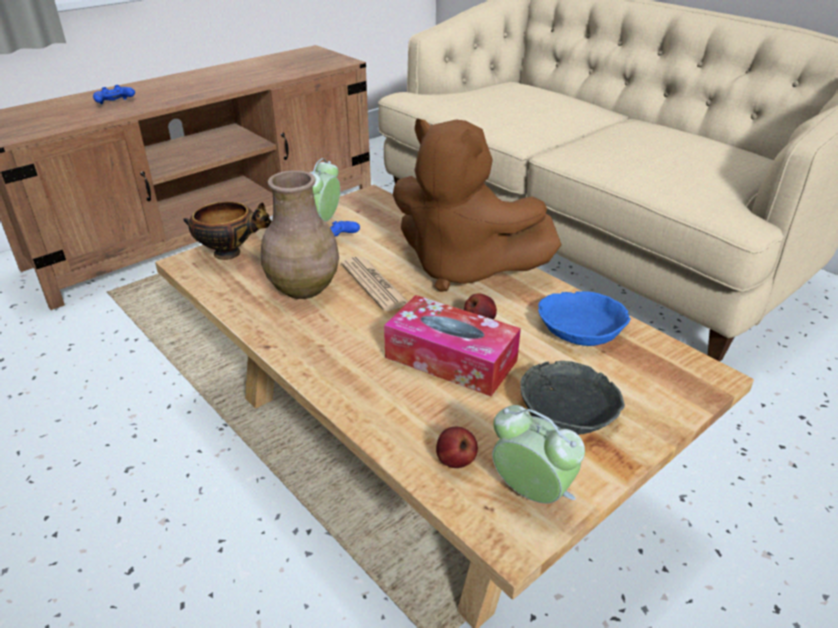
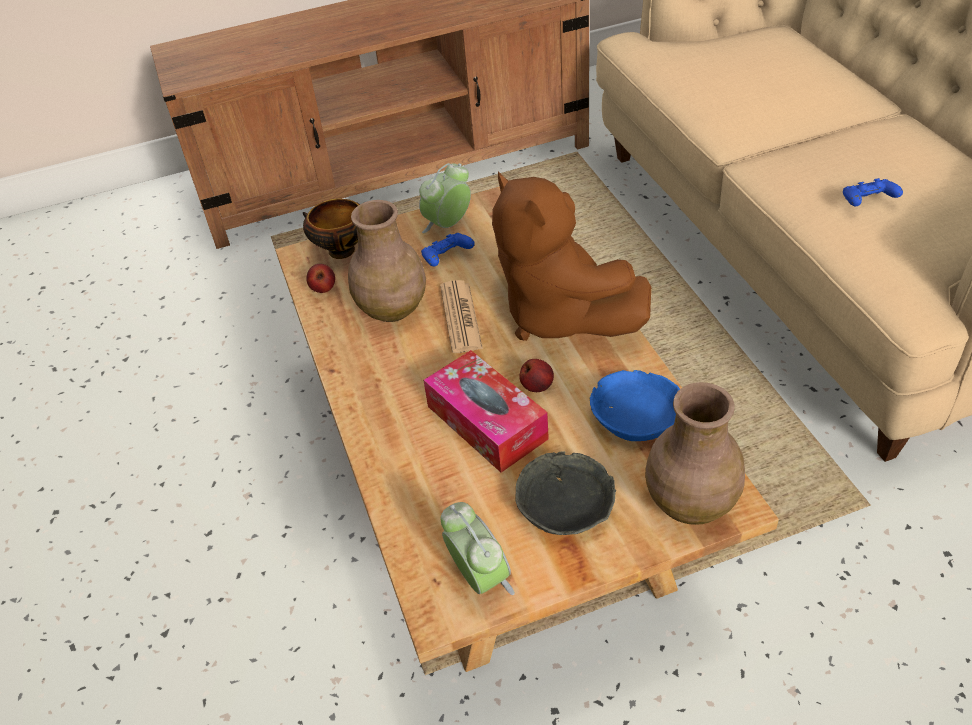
camera: 25 degrees right, 10 degrees up
(115, 104) = (292, 42): blue game controller -> blue game controller (867, 203)
(455, 461) = (432, 530): apple -> apple (323, 289)
(675, 382) = (691, 501): none -> brown vase

